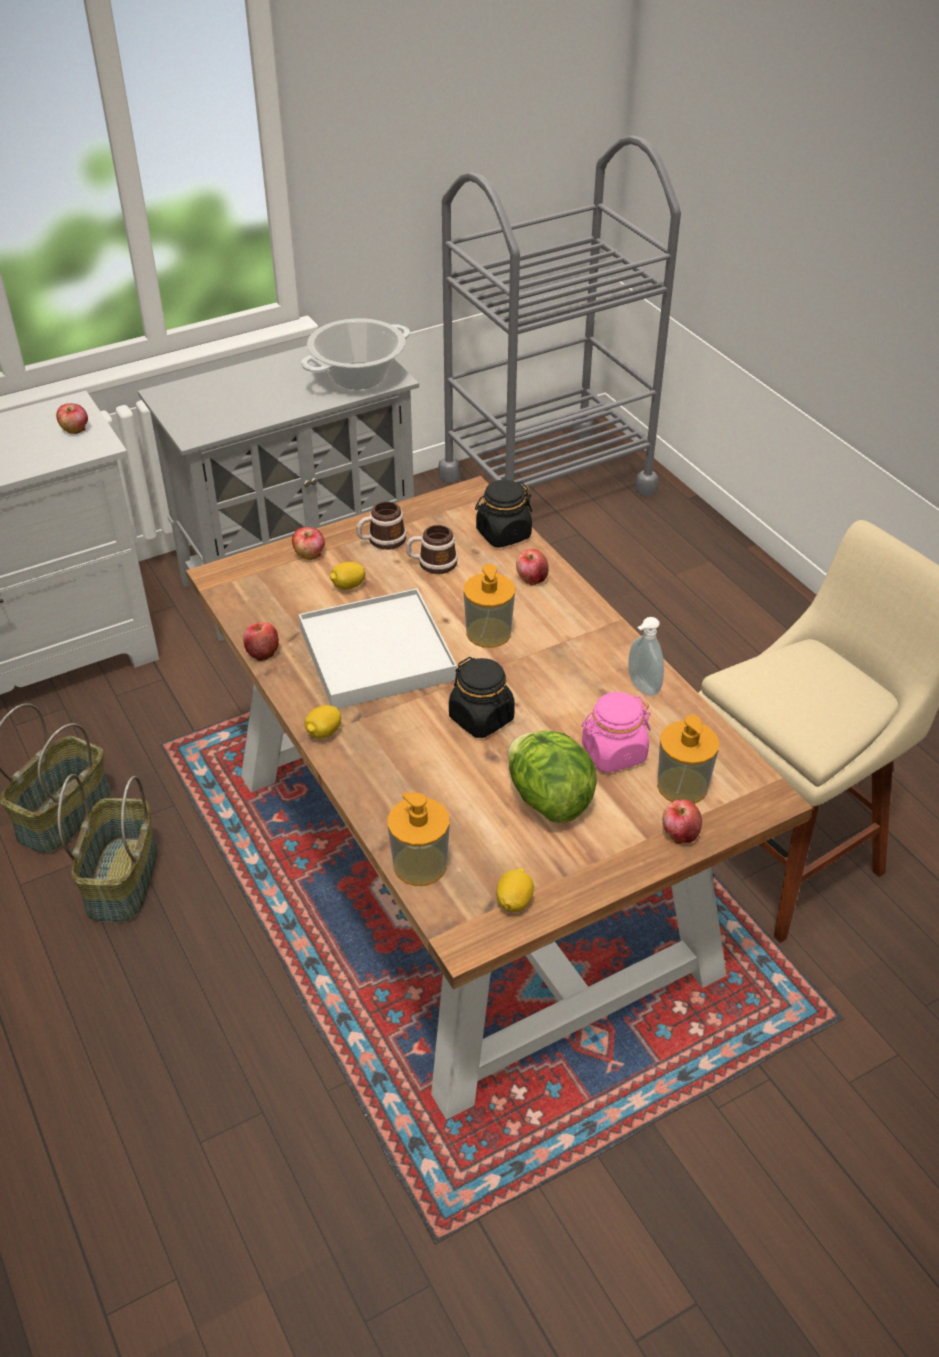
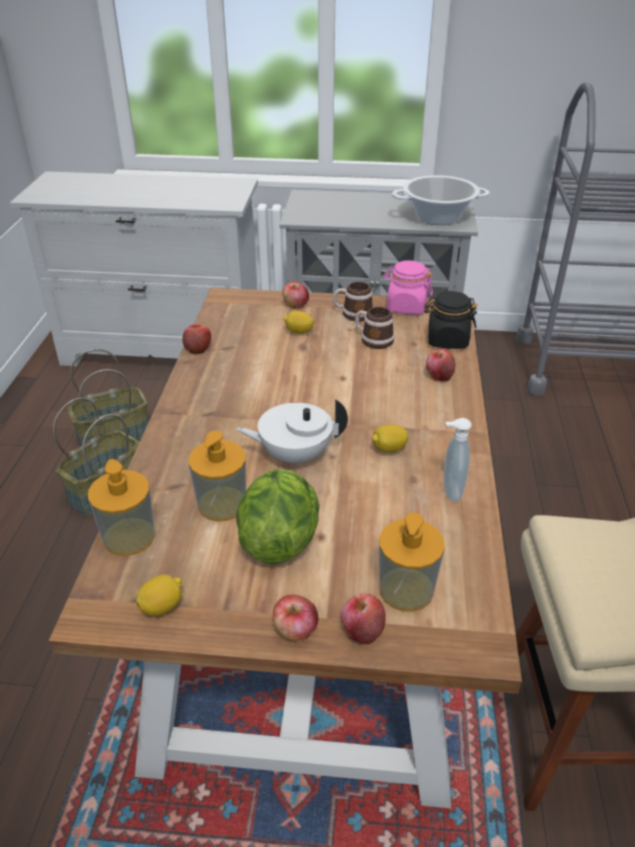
camera: 35 degrees right, 5 degrees down
(75, 429) = (227, 194): apple -> apple (295, 630)
(323, 733) = (175, 413): lemon -> lemon (388, 449)
(376, 654) = (269, 379): white tray -> none
(482, 718) = (294, 454): black jar -> white teapot
(488, 633) = (365, 399): soap dispenser -> soap dispenser (222, 504)
(613, 753) = (372, 530): pink jar -> pink jar (406, 307)

